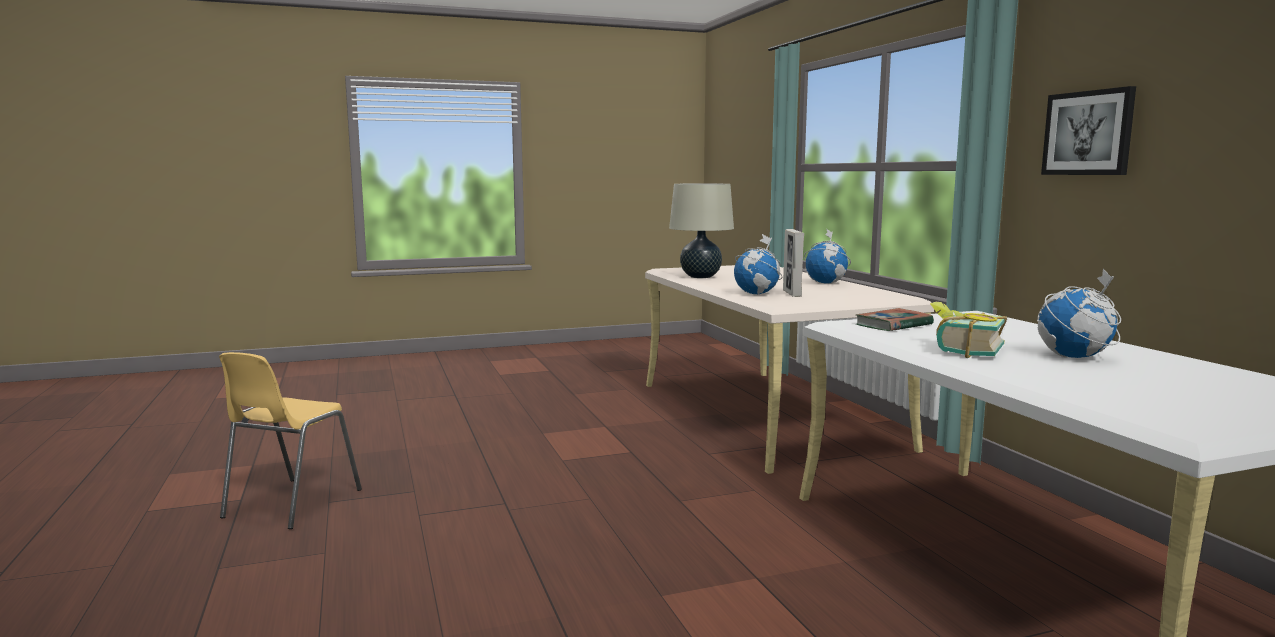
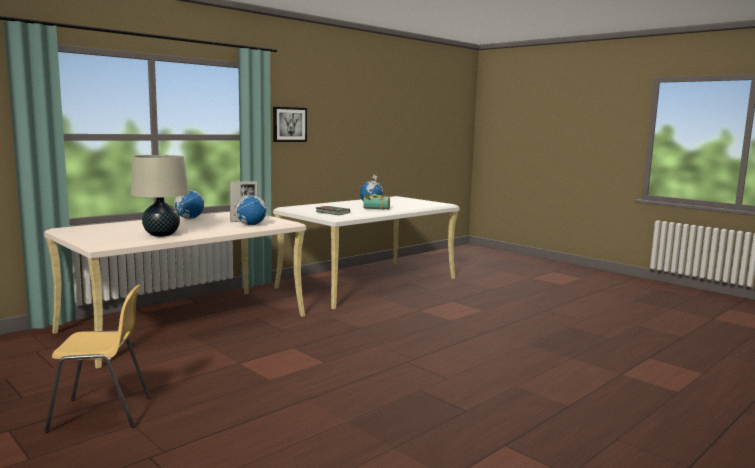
camera: 115 degrees left, 0 degrees up
(291, 504) = (485, 422): yellow chair -> yellow chair (102, 414)

